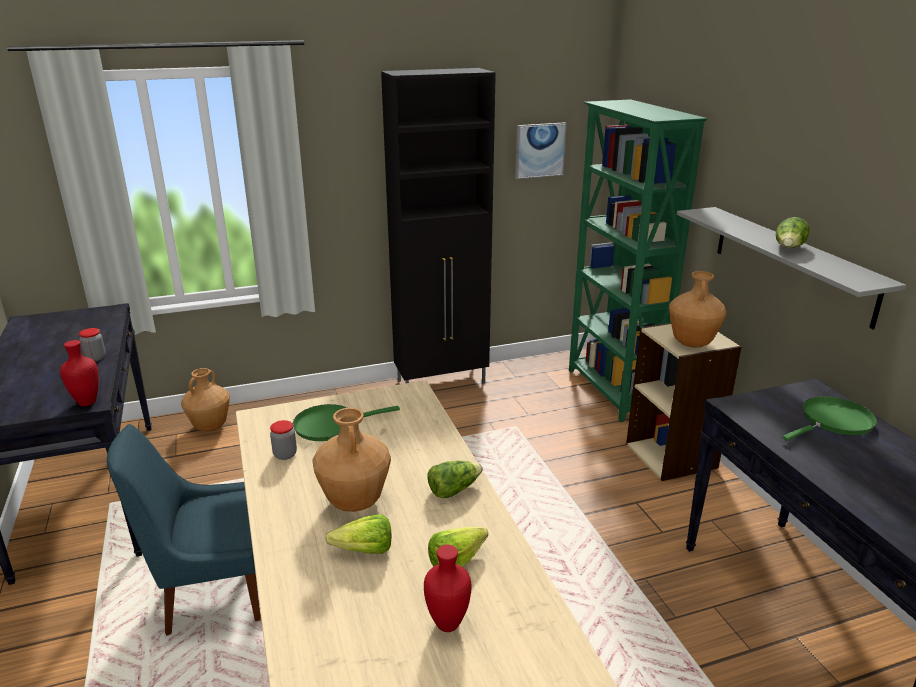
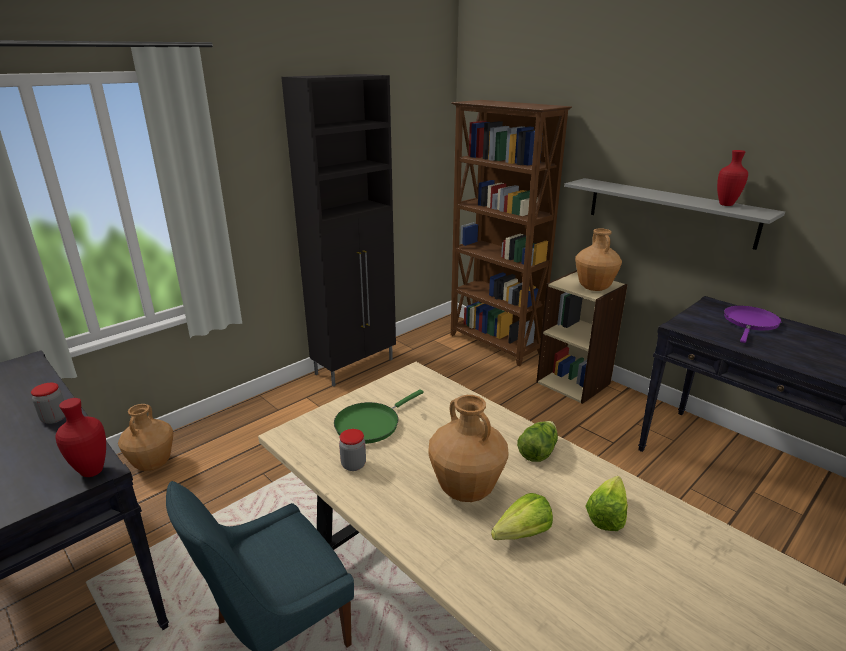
camera: 25 degrees left, 0 degrees up
(449, 624) = (661, 576): red vase -> red vase (726, 204)
(540, 150) = (410, 149): picture -> none
(612, 392) = (495, 344): green bookcase -> brown bookcase
(789, 248) = (680, 198): lettuce -> none
(833, 421) = (750, 323): green frying pan -> purple frying pan

